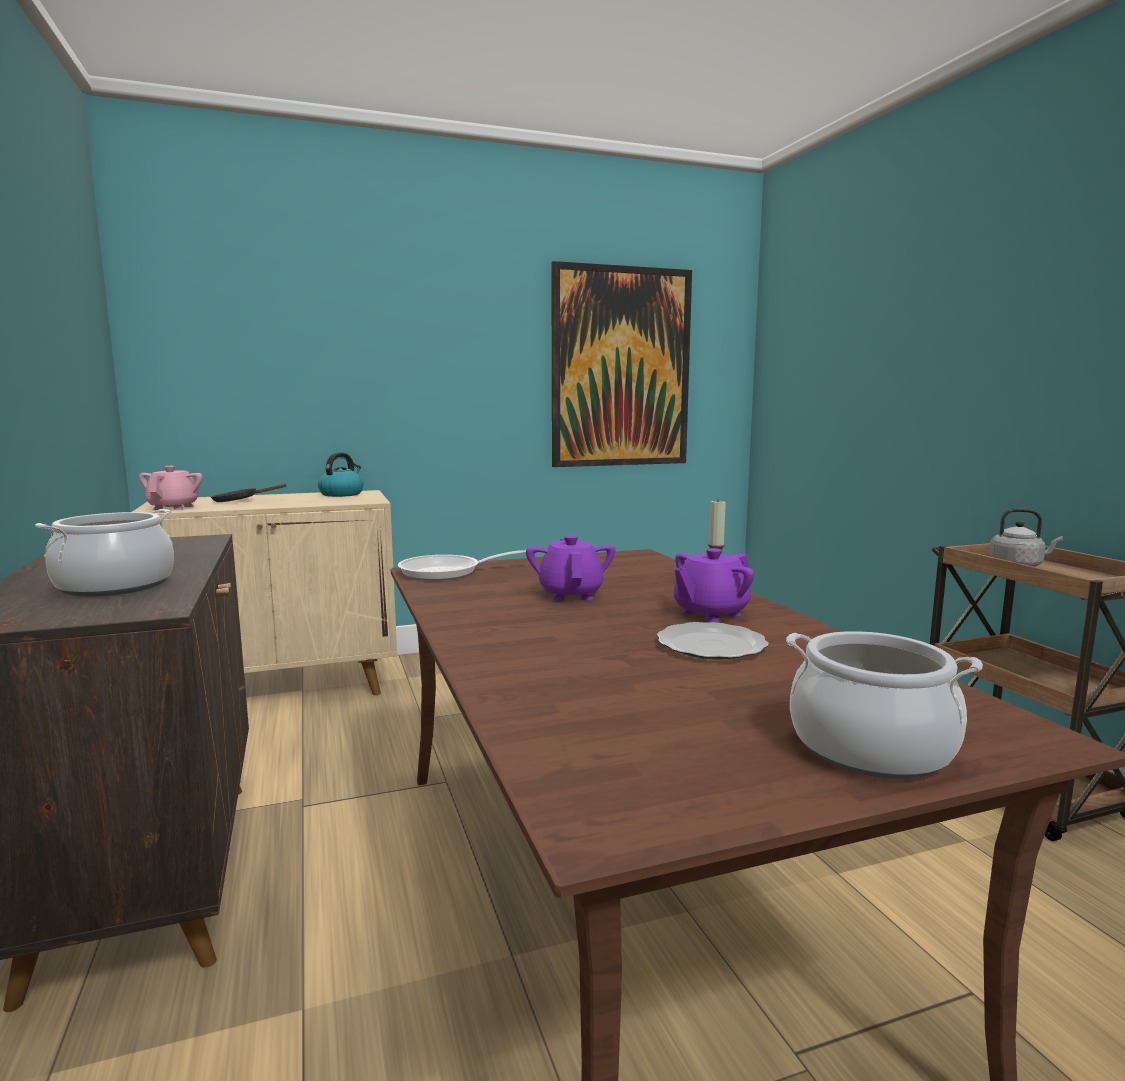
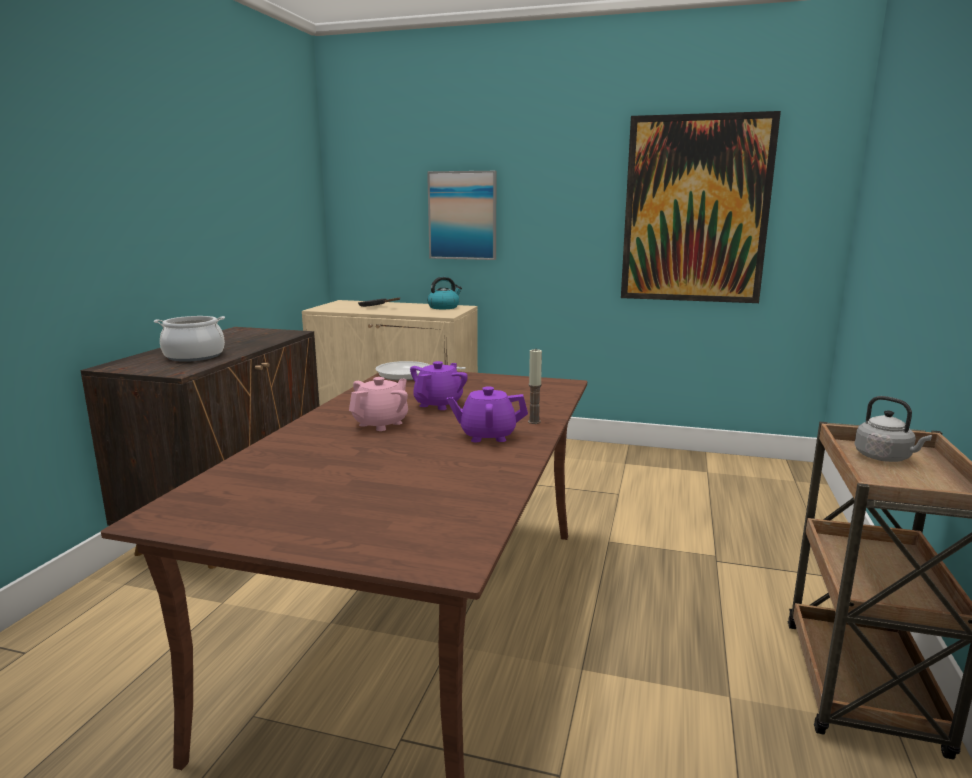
camera: 35 degrees right, 5 degrees up
(174, 507) = (332, 308): pink teapot -> pink teapot (381, 423)
(349, 372) = (462, 215): none -> picture
(711, 646) = (427, 456): plate -> none
(871, 748) = (345, 532): cooking pot -> none

